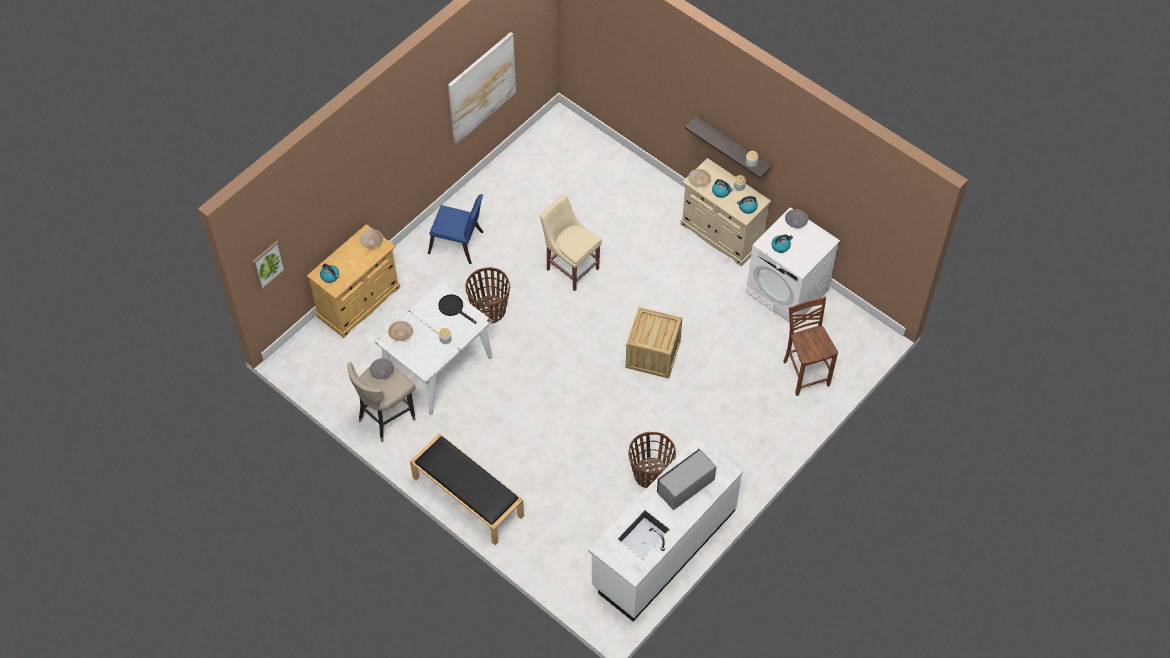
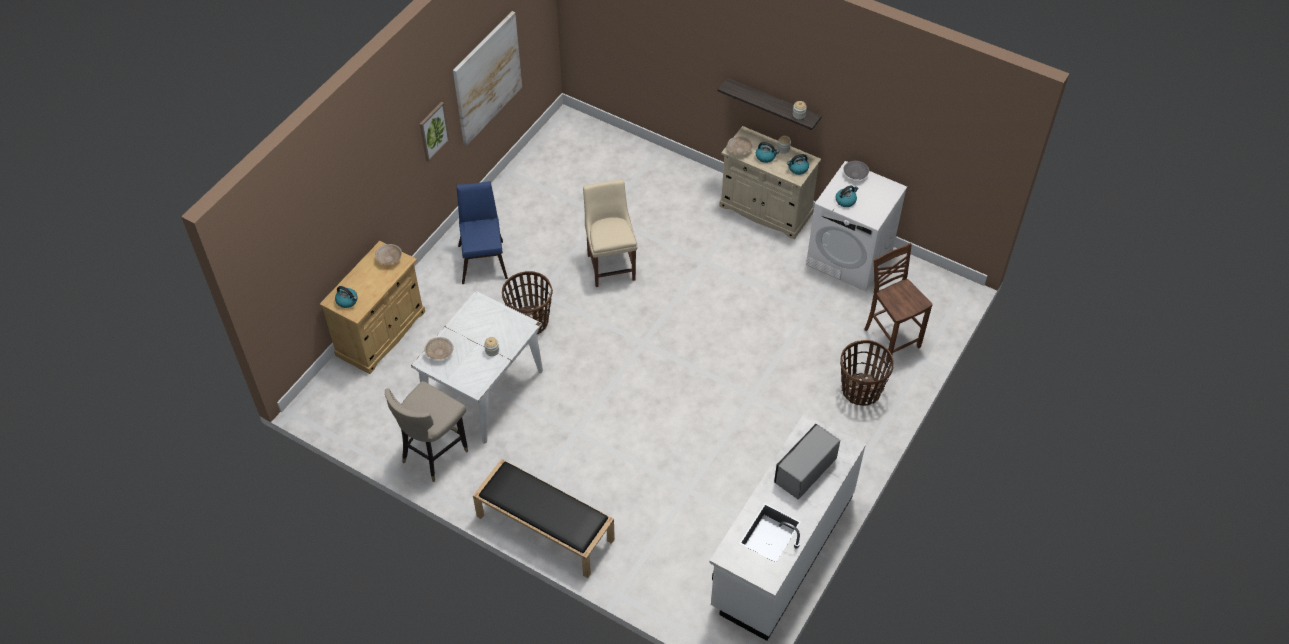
camera: 10 degrees left, 5 degrees down
(268, 264) = (274, 289): picture -> picture (433, 131)
(382, 372) = (425, 397): grey bowl -> none
(454, 308) = (495, 316): black frying pan -> none
(459, 244) = (483, 258): blue chair -> blue chair turned 105 degrees counterclockwise
(571, 267) = (611, 265): beige chair -> beige chair turned 45 degrees clockwise
(650, 474) = (748, 471): basket -> basket (860, 390)
(653, 354) = (721, 342): crate -> none

